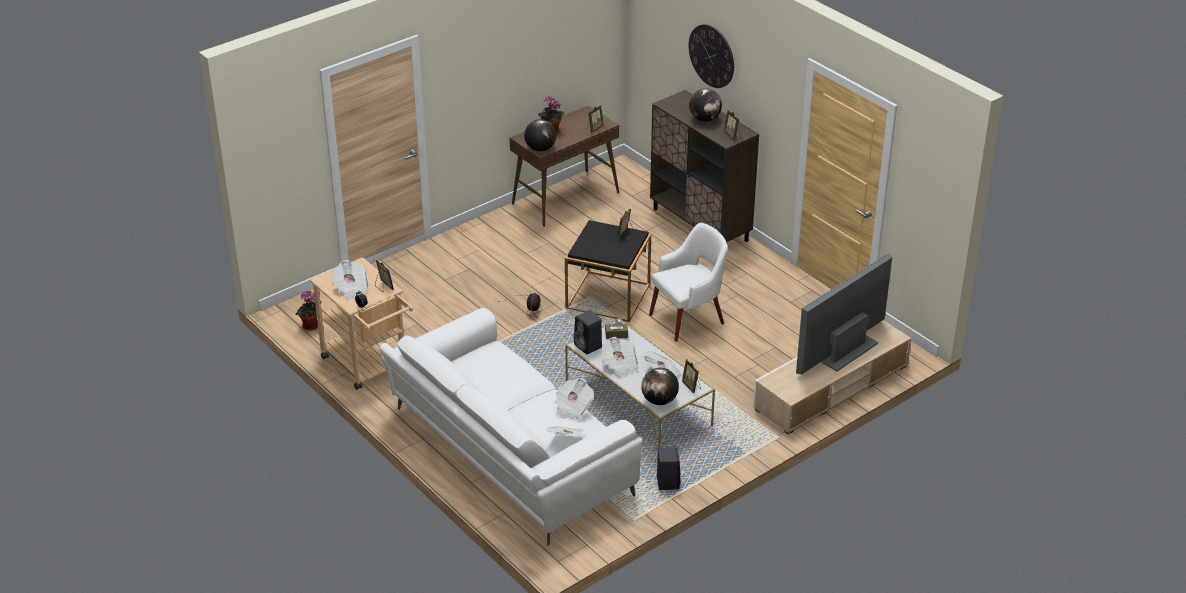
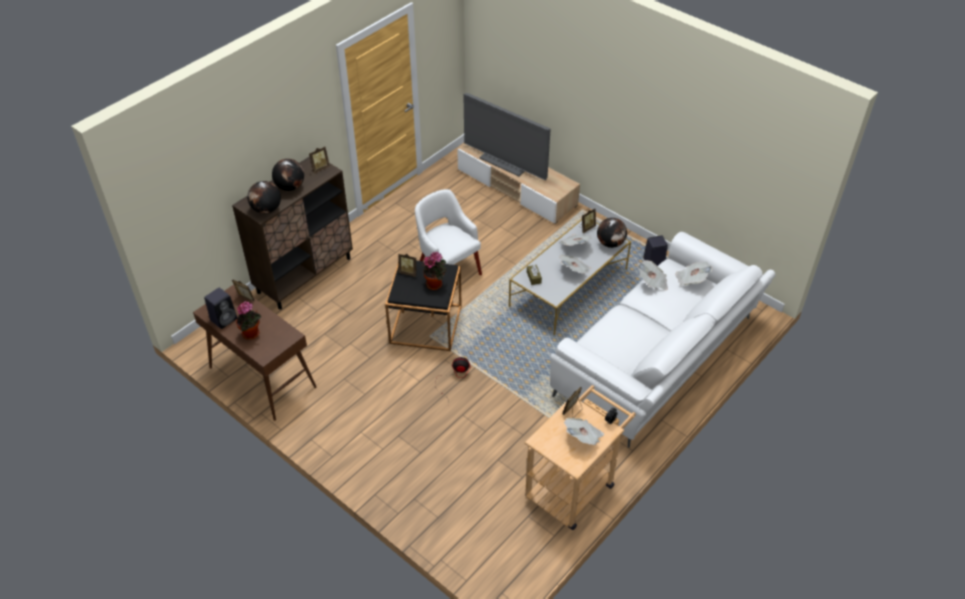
camera: 100 degrees left, 10 degrees up
(311, 327) = (525, 554): potted plant -> potted plant (435, 284)
(540, 149) = (286, 337): globe -> globe (266, 210)
(588, 346) = (555, 292): black speaker -> black speaker (224, 319)
(711, 56) = (246, 146): wall clock -> none

